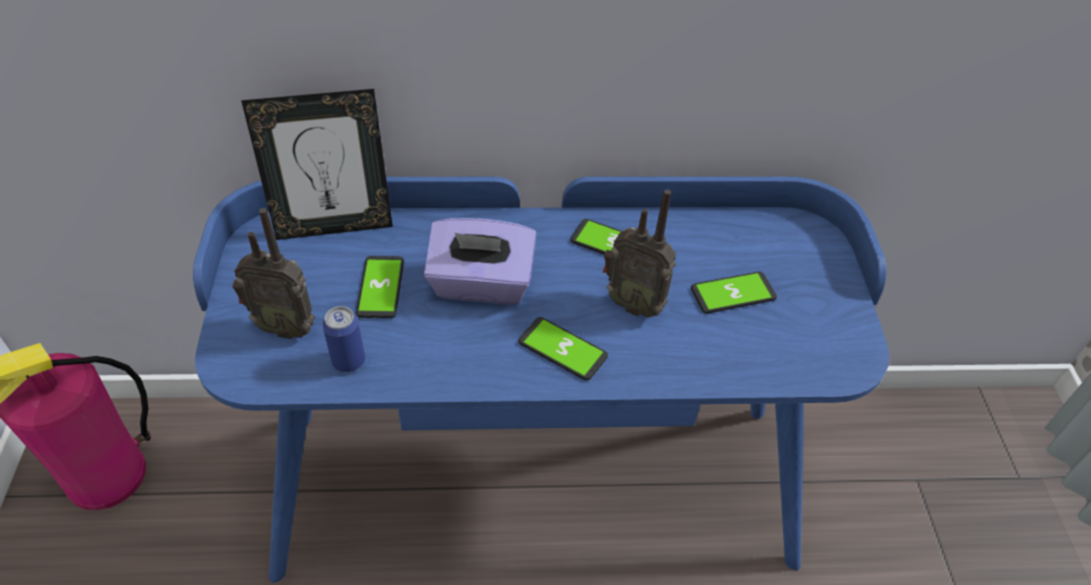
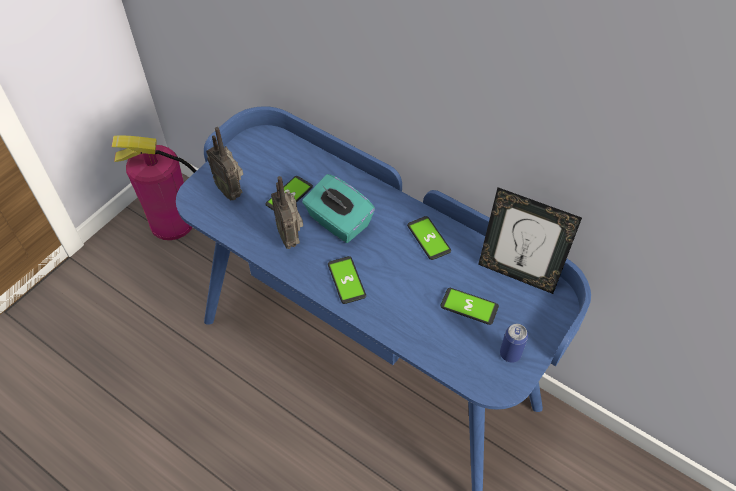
camera: 40 degrees right, 5 degrees up
(334, 226) = (296, 150): picture frame -> picture frame (517, 274)
(349, 361) = (243, 225): can -> can (510, 354)
(481, 285) = (338, 222): purple tissue box -> turquoise tissue box
(634, 303) = (407, 279): radio -> radio (290, 237)

